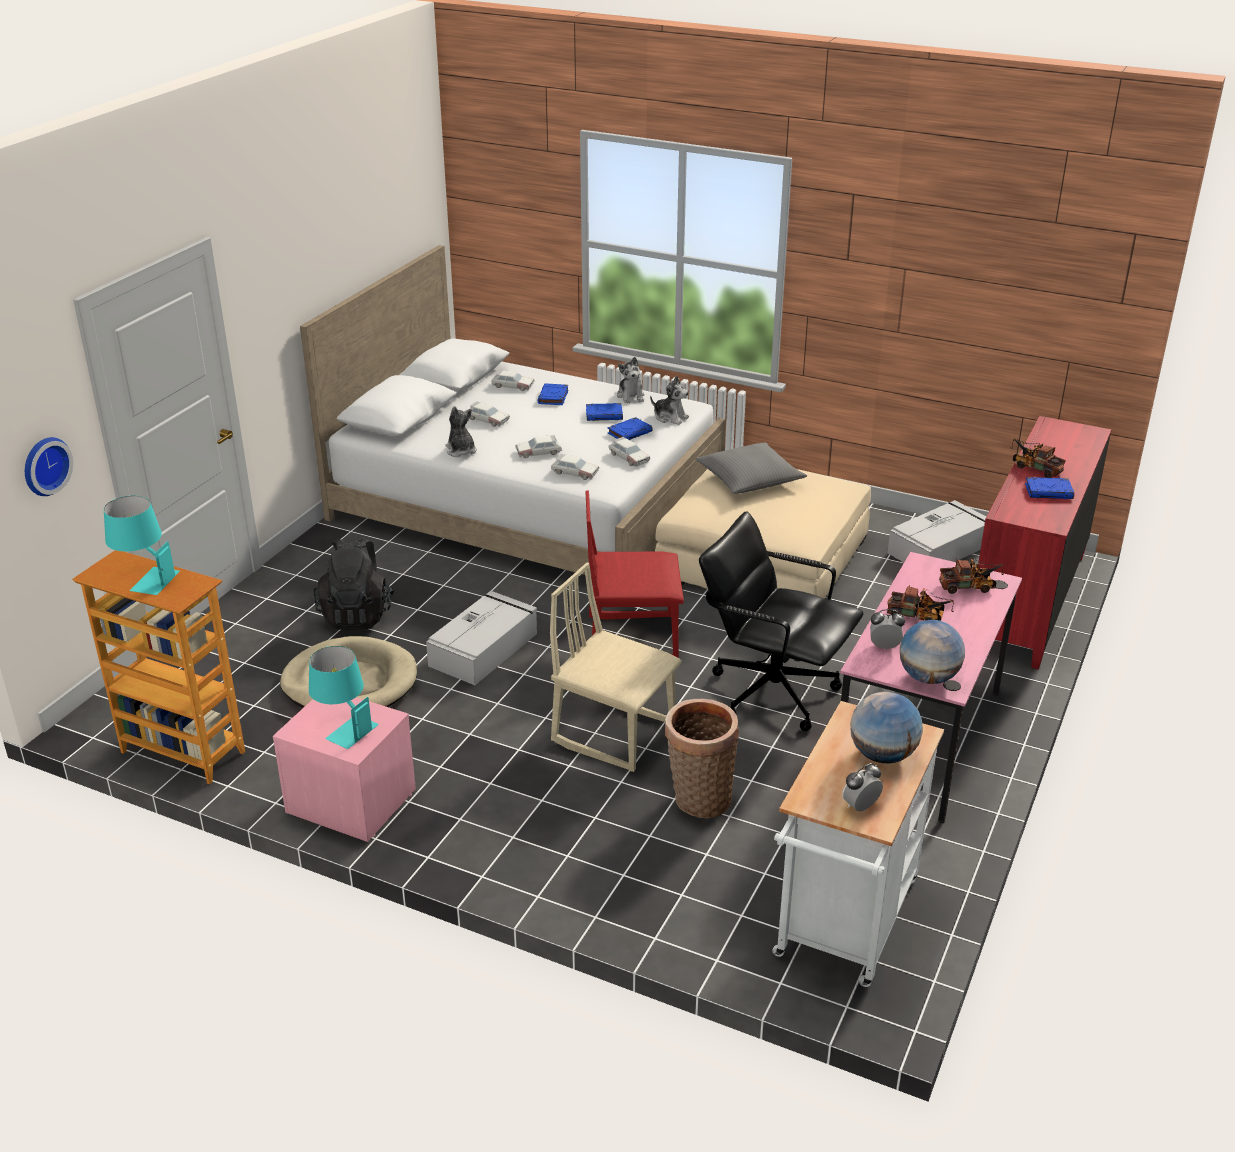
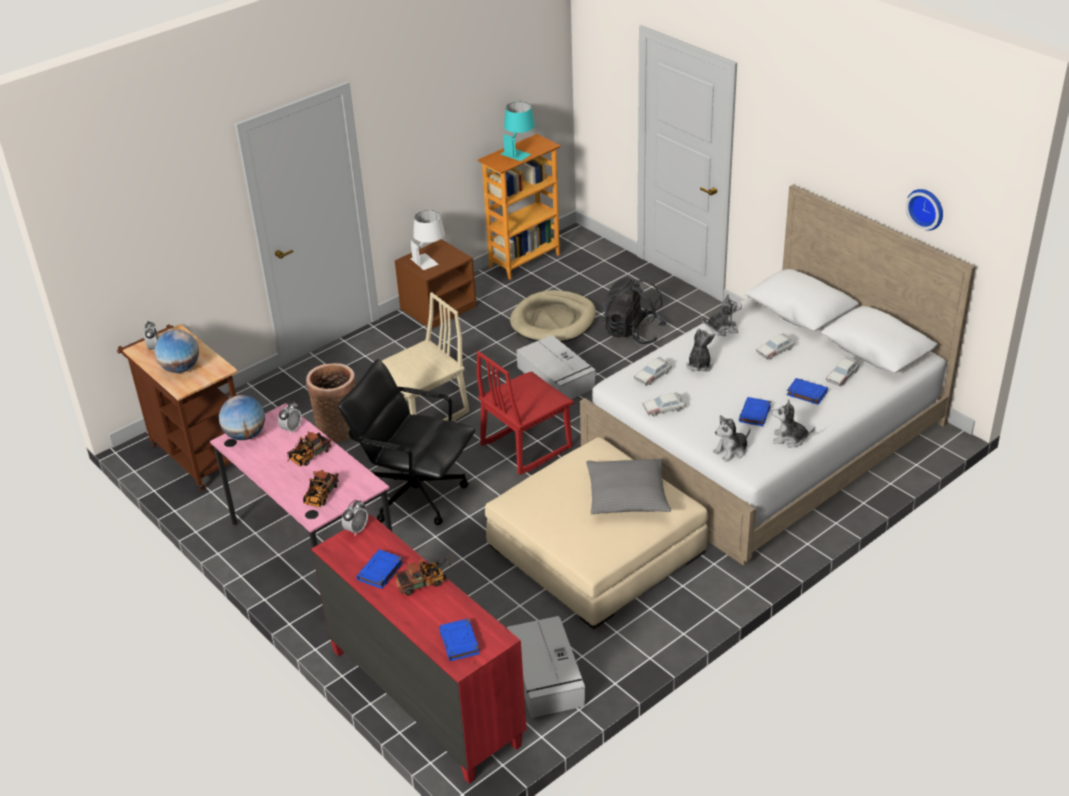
camera: 115 degrees right, 5 degrees up
(44, 465) = (603, 94): wall clock -> wall clock (926, 208)
(343, 728) = (429, 259): turquoise table lamp -> white table lamp
(349, 802) = (438, 308): pink nightstand -> brown nightstand
(539, 452) = (699, 365): toy car -> plush toy
(630, 432) = (711, 420): blue book -> blue book (460, 642)
(632, 638) = (525, 446): red chair -> red chair turned 150 degrees counterclockwise
(772, 692) = (415, 494): black office chair -> black office chair turned 120 degrees counterclockwise
(844, 926) = (197, 452): white cart -> brown cart
(1014, 519) = (356, 530): none -> alarm clock

